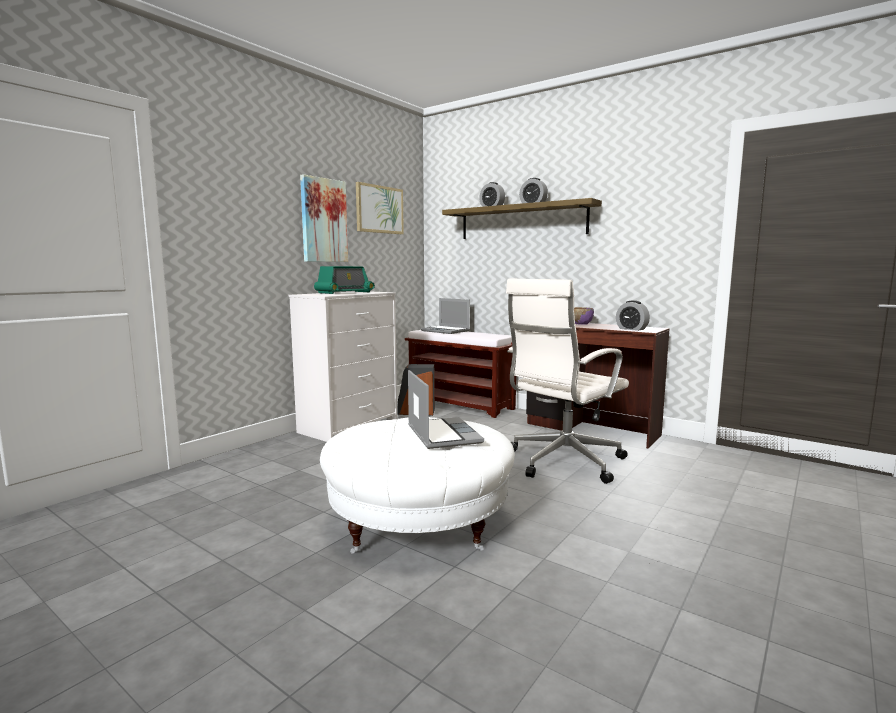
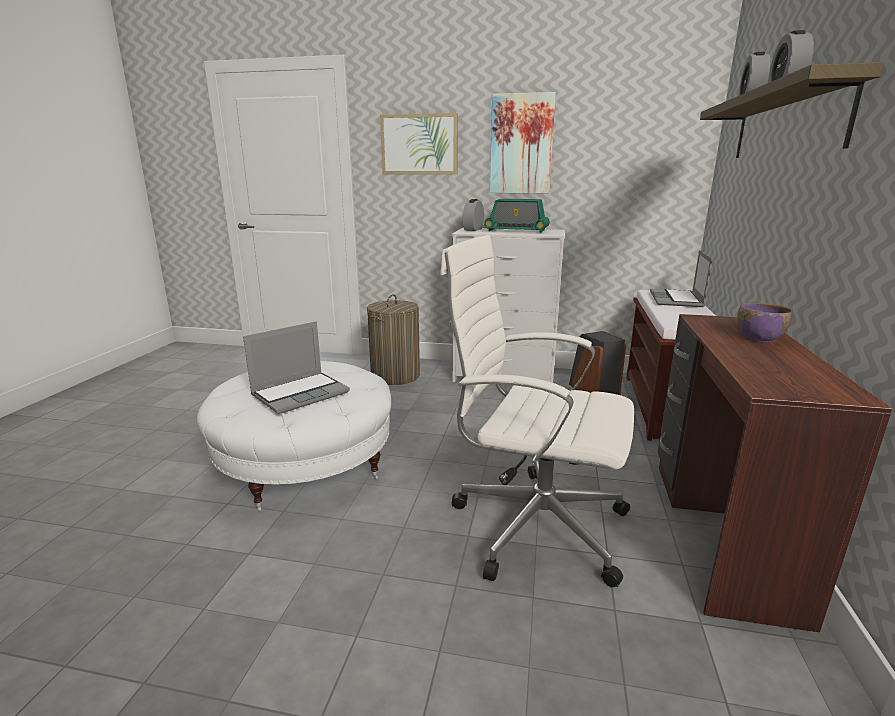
camera: 65 degrees right, 10 degrees up
(275, 460) = (395, 375): none -> laundry basket
(379, 209) = (619, 121): picture -> picture (419, 144)
(631, 329) = (766, 375): alarm clock -> alarm clock (473, 229)

